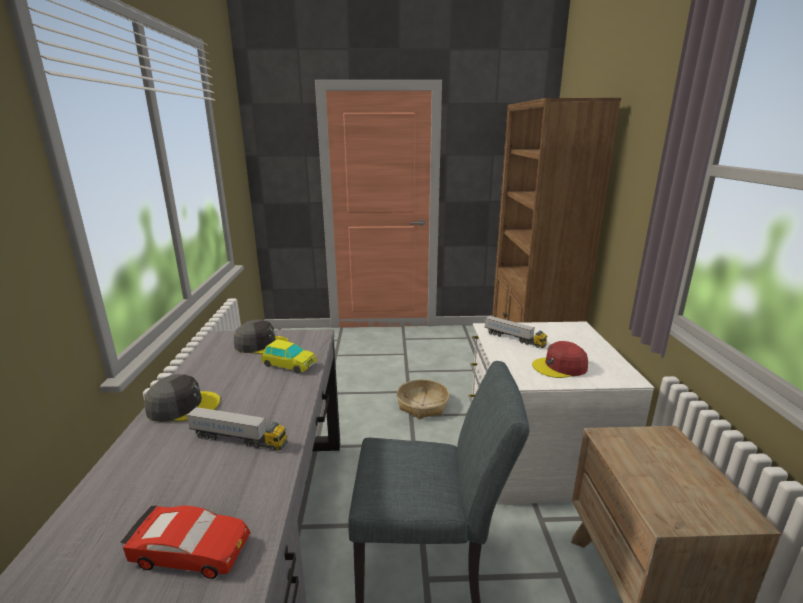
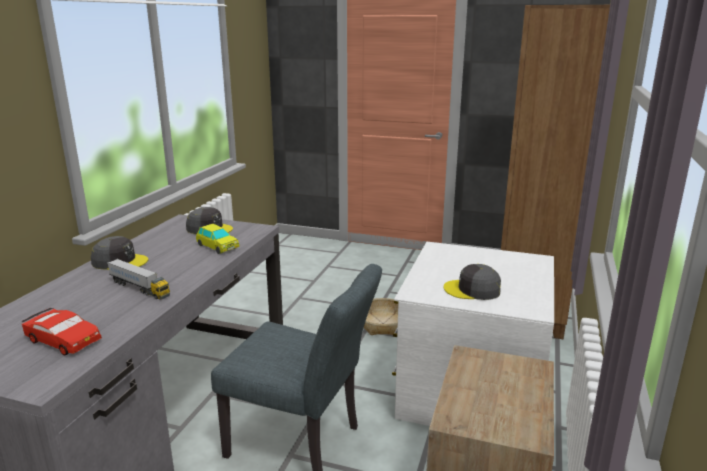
camera: 20 degrees right, 0 degrees up
(514, 339) = (453, 260): toy truck -> none
(560, 367) = (472, 290): red cap -> grey cap

